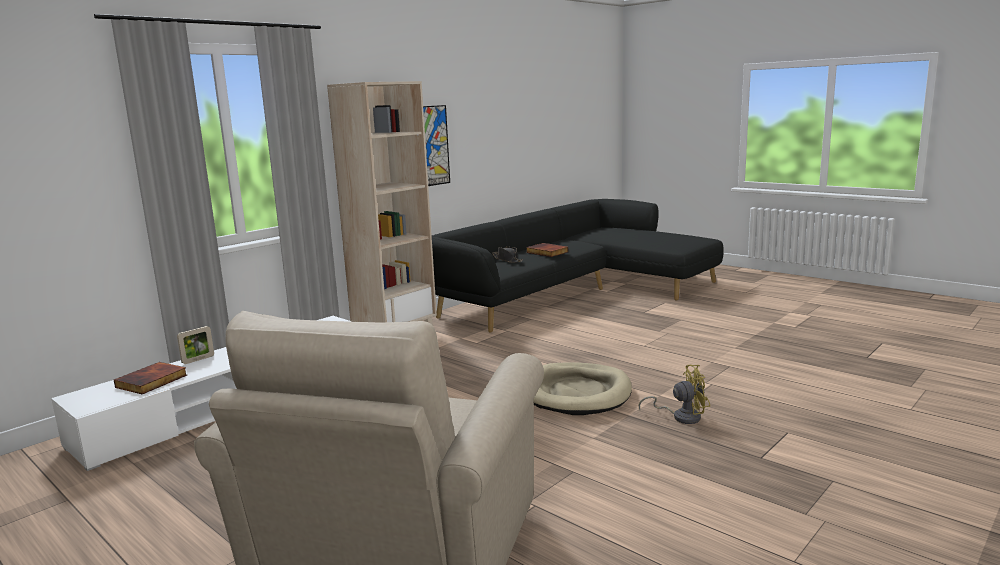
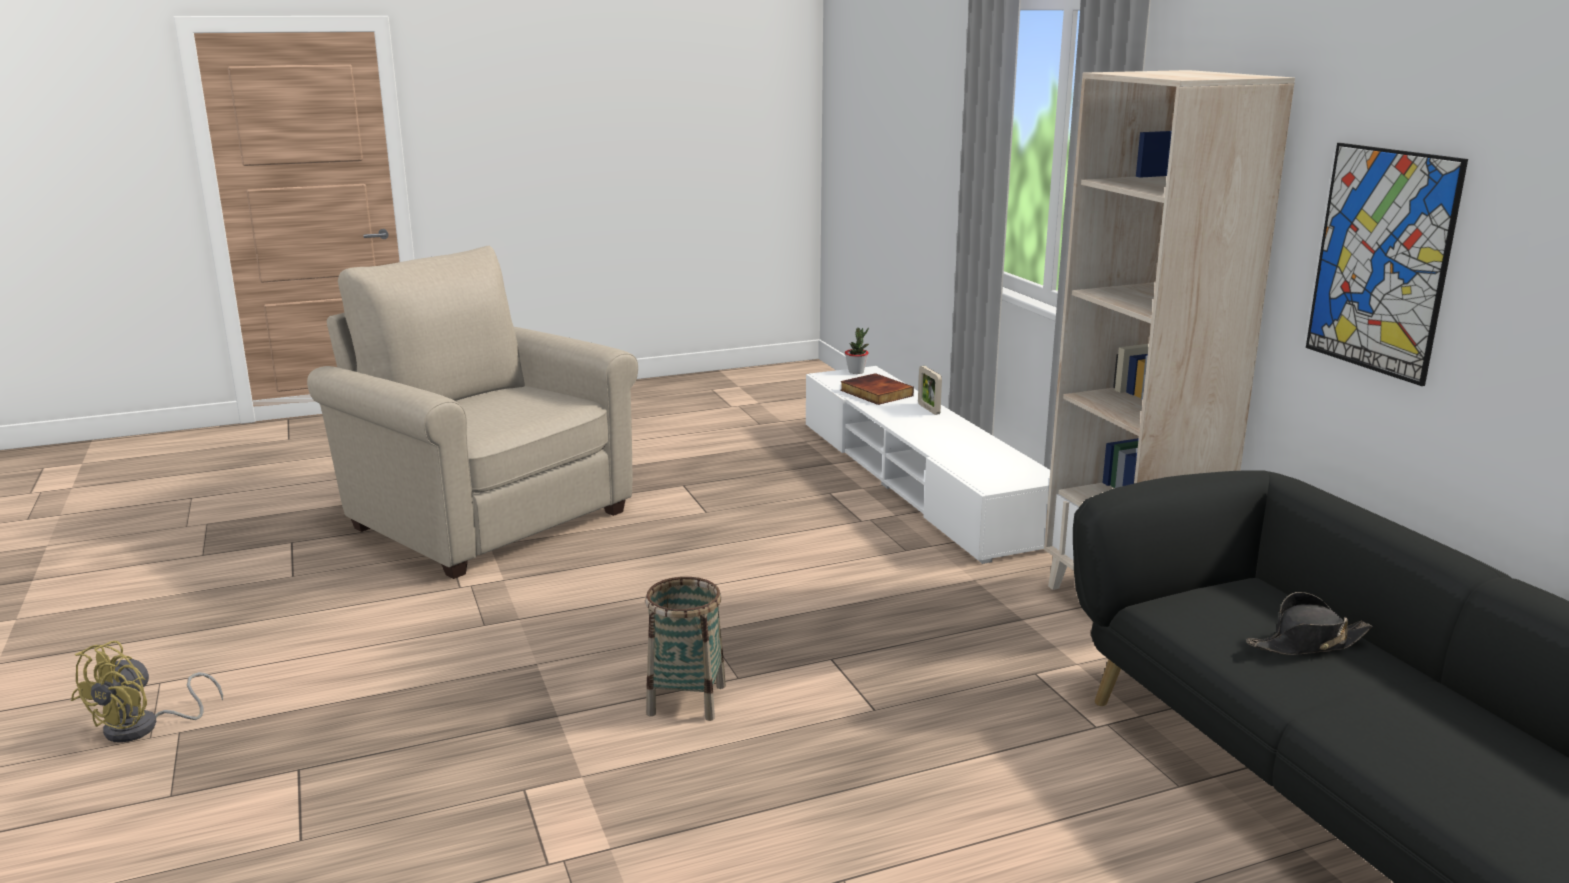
camera: 115 degrees right, 5 degrees up
(75, 400) = (856, 372): none -> potted plant
(546, 252) = (1403, 727): book -> none
(577, 393) = (686, 700): beige dog bed -> basket
(681, 416) = (488, 761): yellow fan -> yellow fan (144, 727)

